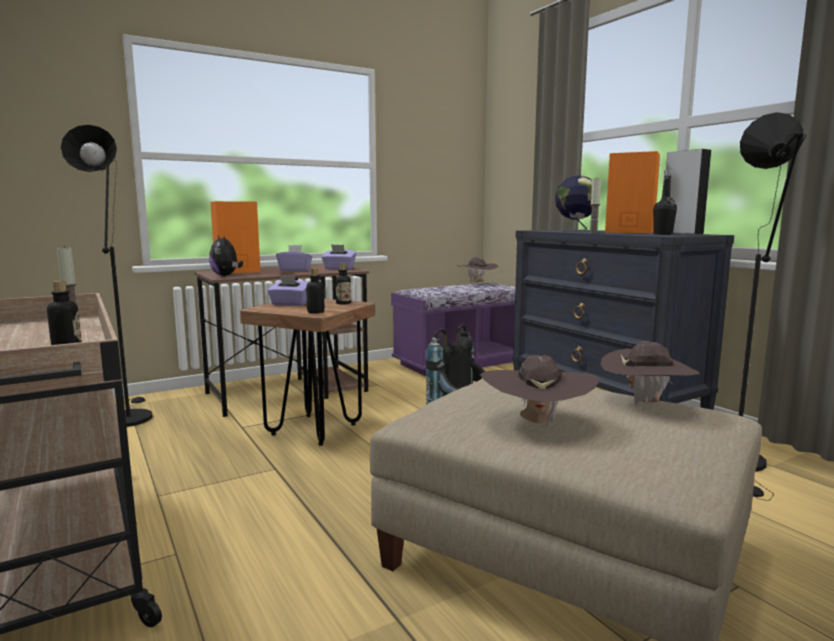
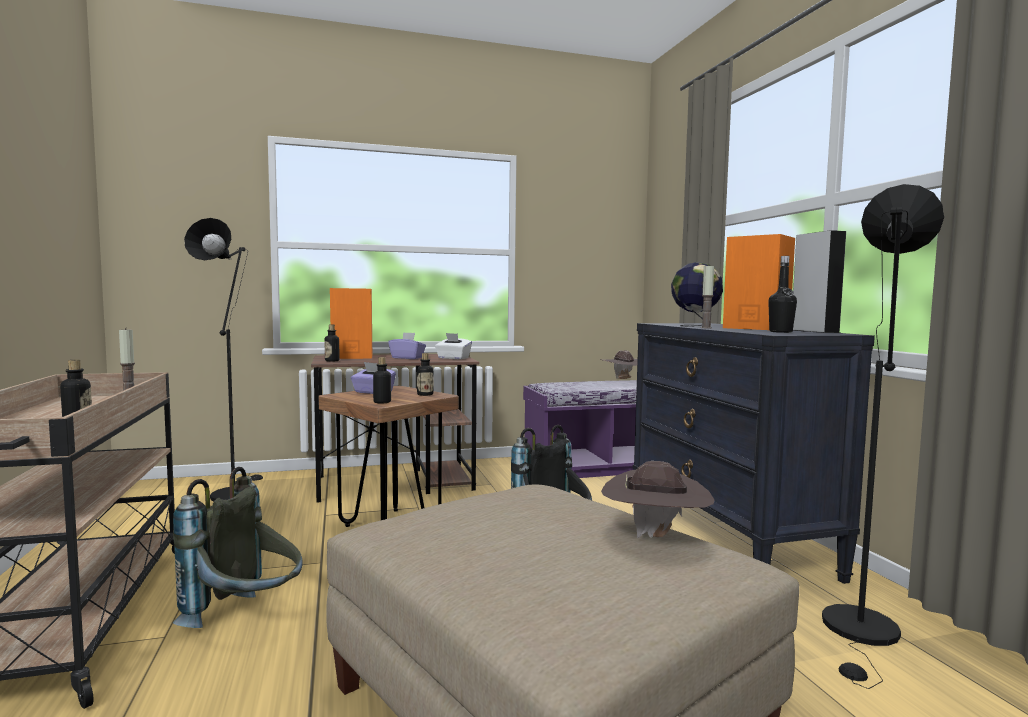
camera: 15 degrees right, 5 degrees down
(226, 275) = (332, 361): plush toy -> bottle
(246, 525) = (247, 618): none -> grey backpack
(339, 268) = (453, 358): purple tissue box -> white tissue box
(537, 423) = (490, 545): brown hat -> none

